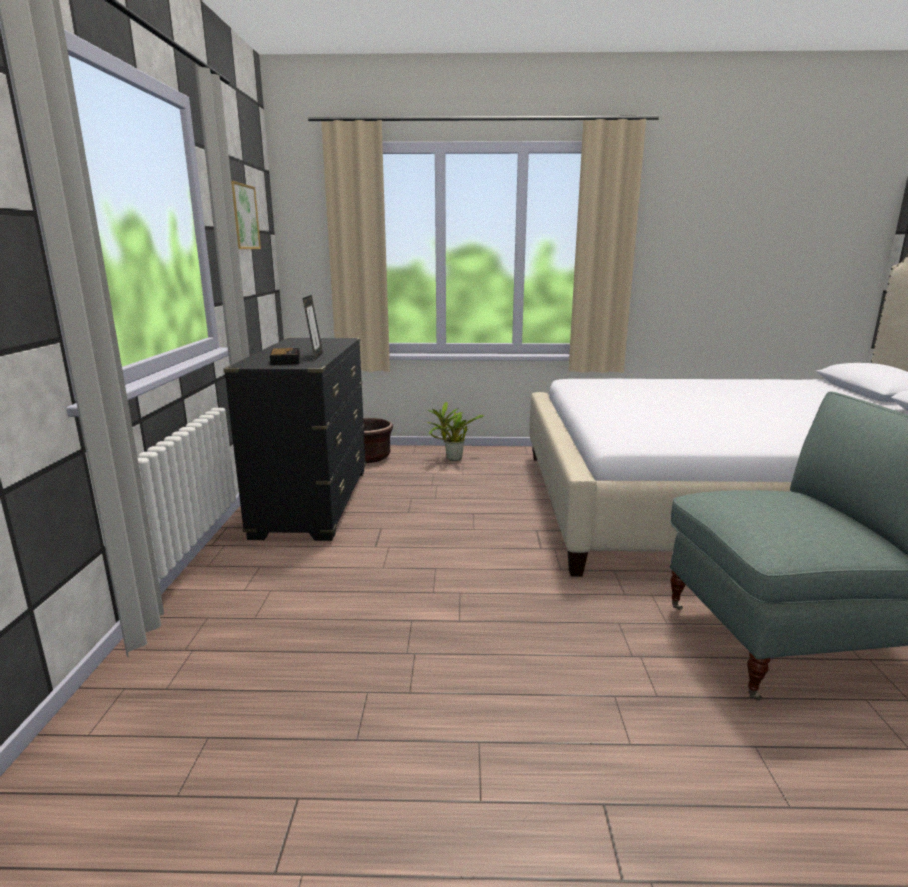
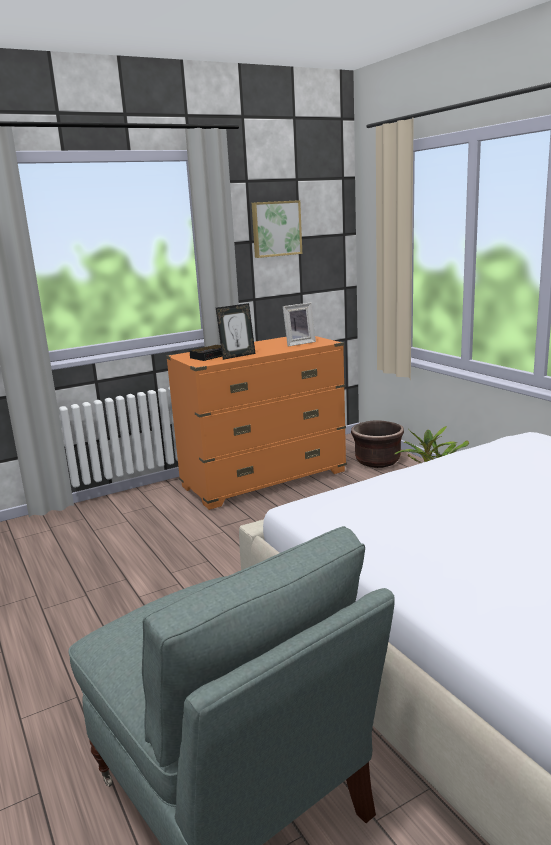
camera: 60 degrees right, 0 degrees up
(313, 502) = (264, 480): black dresser -> orange dresser
(323, 342) = (298, 343): none -> picture frame

